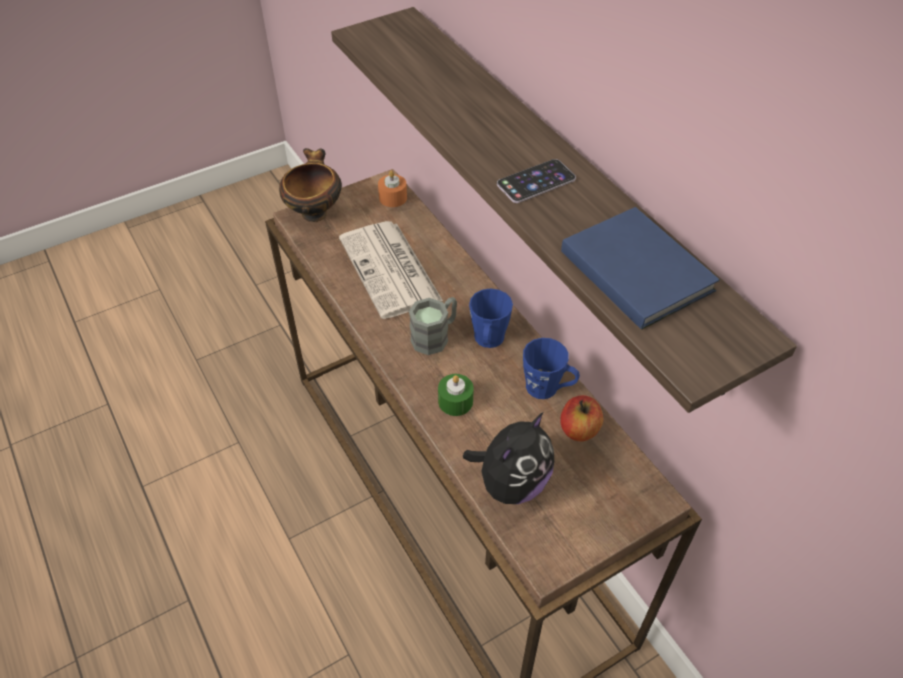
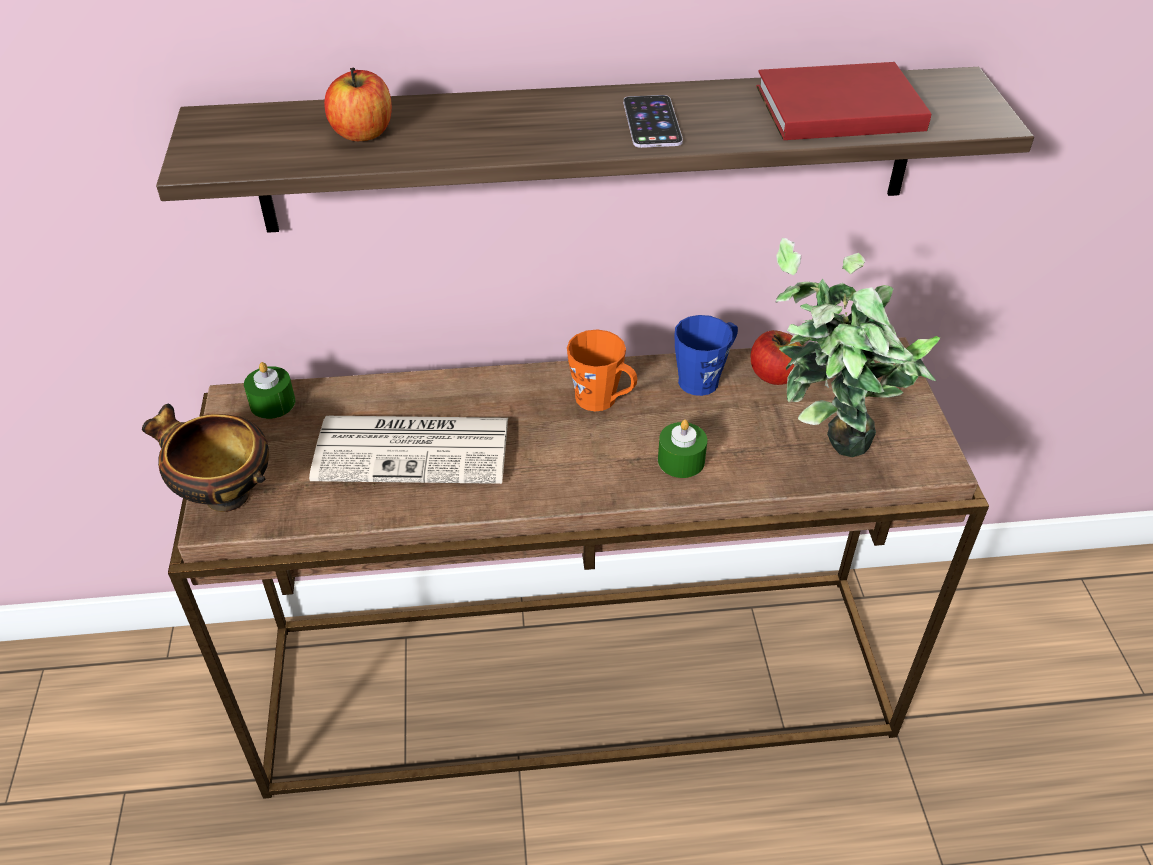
camera: 65 degrees left, 5 degrees down
(393, 198) = (272, 403): orange candle -> green candle
(430, 73) = (363, 133): none -> apple
(435, 336) = (563, 444): grey mug -> none
(488, 341) = (602, 400): blue mug -> orange mug
(511, 483) = (823, 453): plush toy -> potted plant
(636, 267) = (834, 107): blue book -> red book

